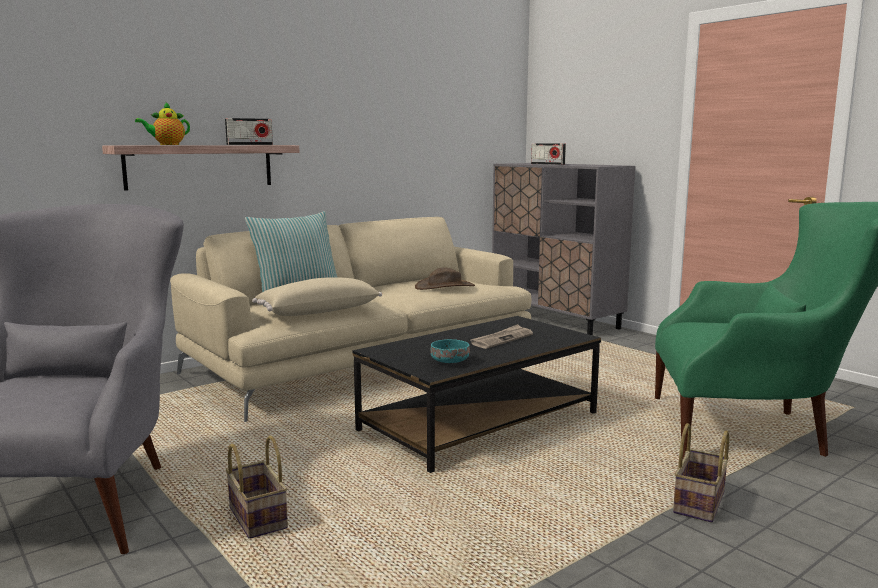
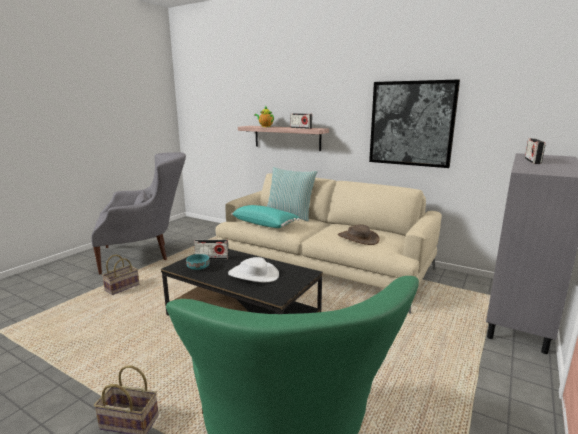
camera: 70 degrees right, 5 degrees up
(318, 311) = (265, 224): beige pillow -> turquoise pillow
(393, 135) = (411, 123): none -> picture
(416, 353) = (212, 258): none -> radio
(501, 339) = (253, 274): newspaper -> white hat

